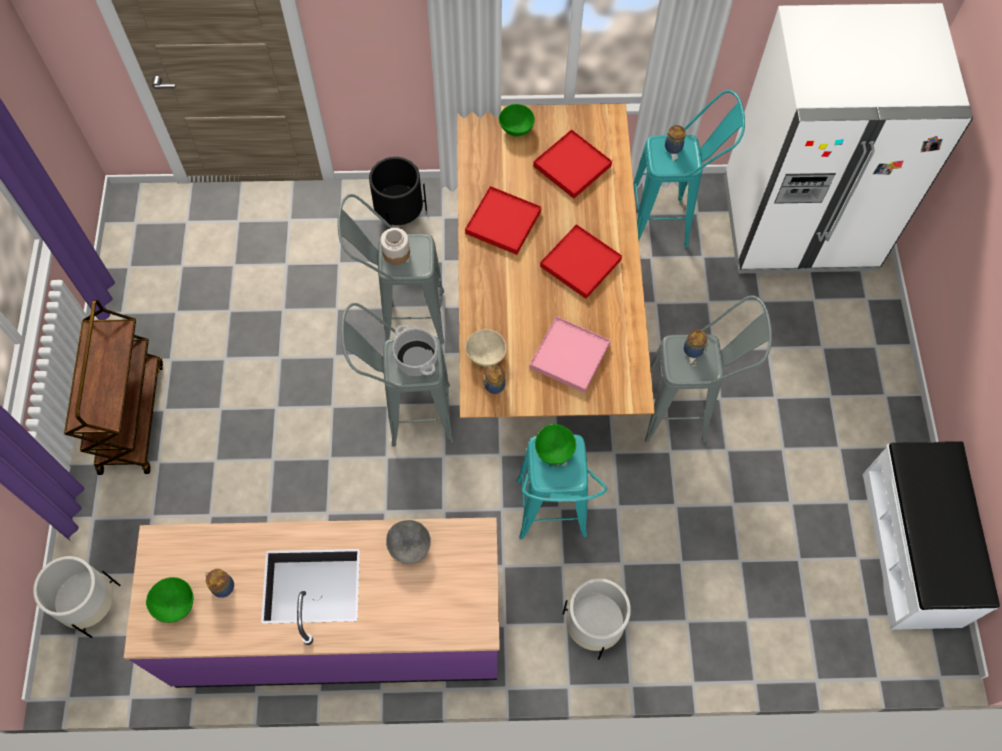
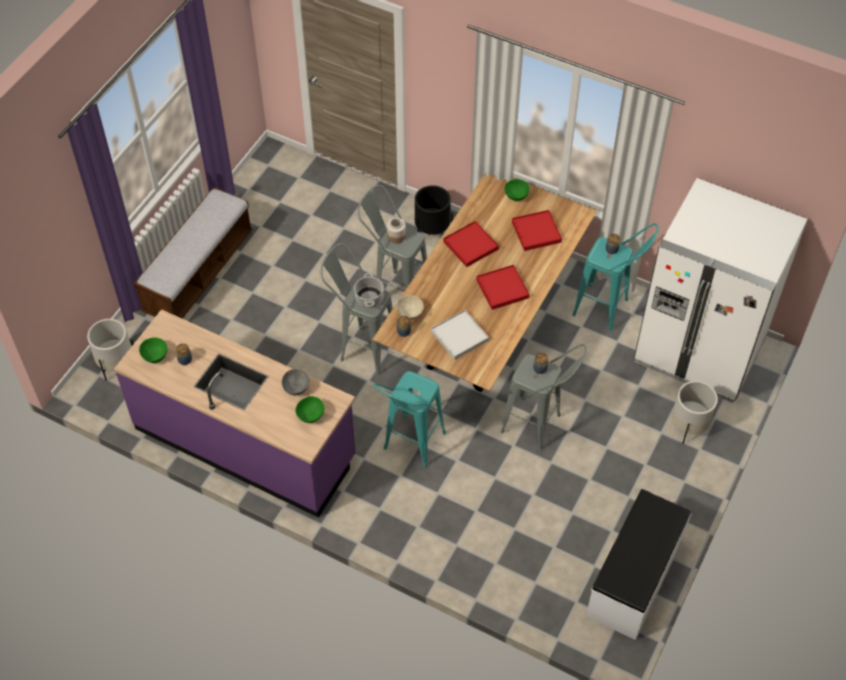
camera: 30 degrees right, 10 degrees down
(131, 416) = (199, 273): brown cart -> bench
(555, 450) = (417, 383): green bowl -> green bowl (311, 415)
(569, 356) = (459, 336): pink tray -> white tray
(593, 626) = (396, 518): white planter -> white planter (689, 426)

